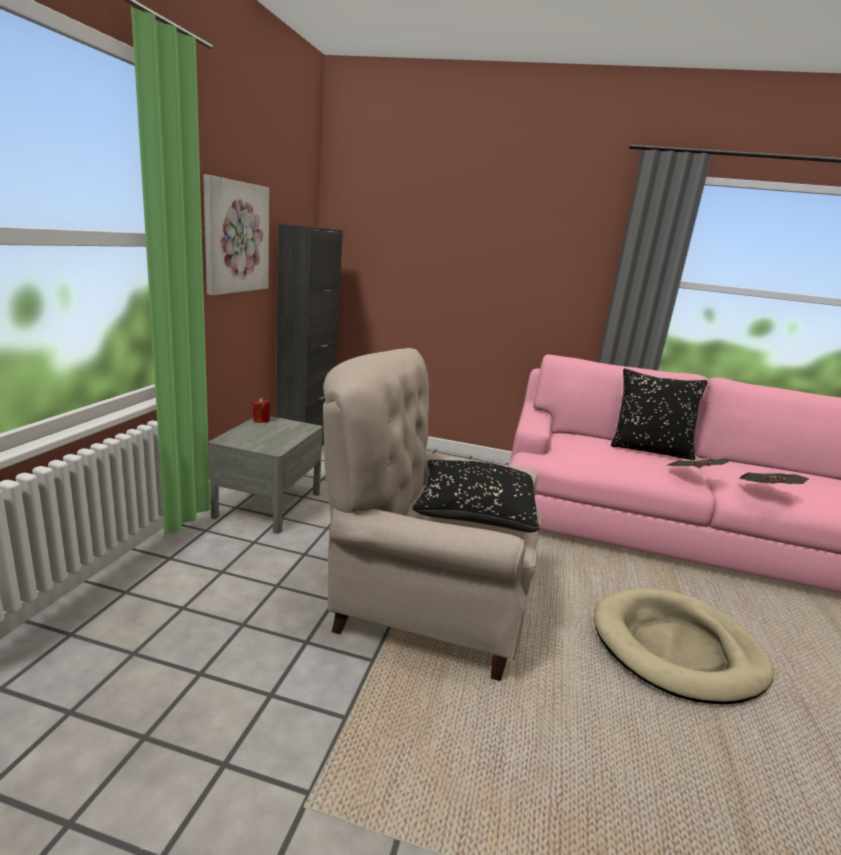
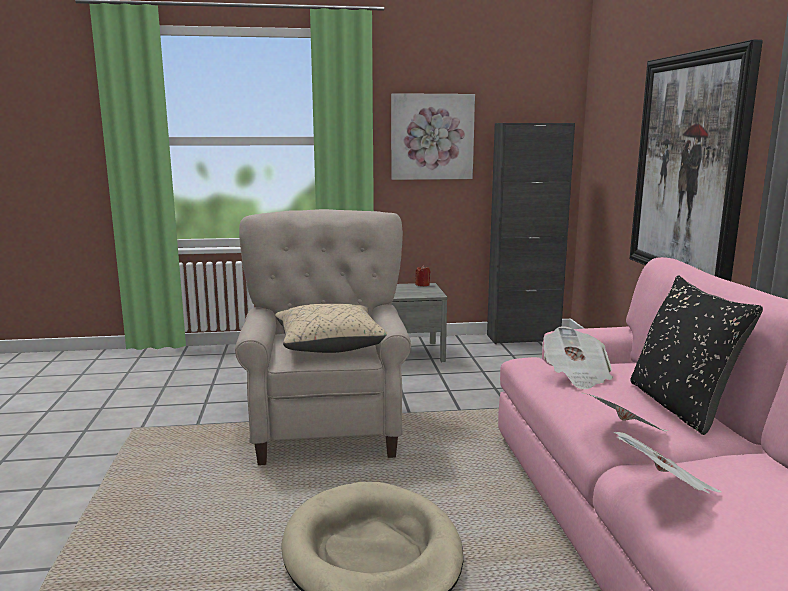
camera: 70 degrees right, 5 degrees down
(474, 513) = (329, 345): black pillow -> beige pillow
(502, 283) = (689, 167): none -> picture
(592, 454) = (576, 376): none -> newspaper

